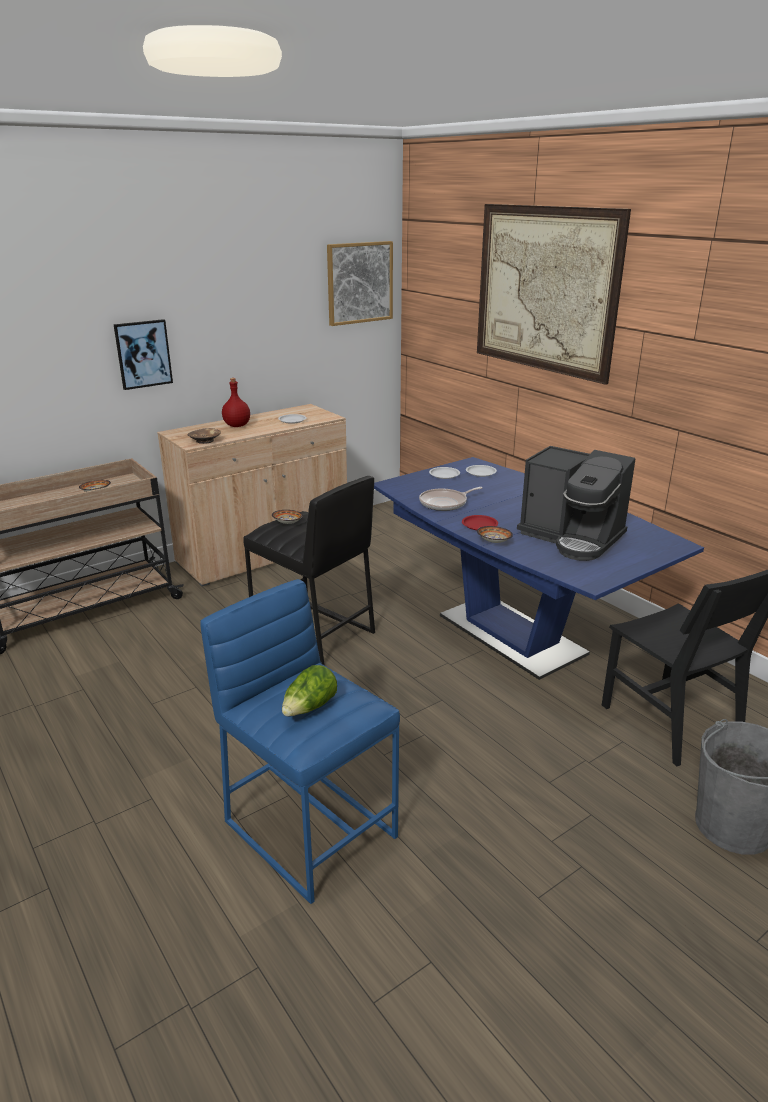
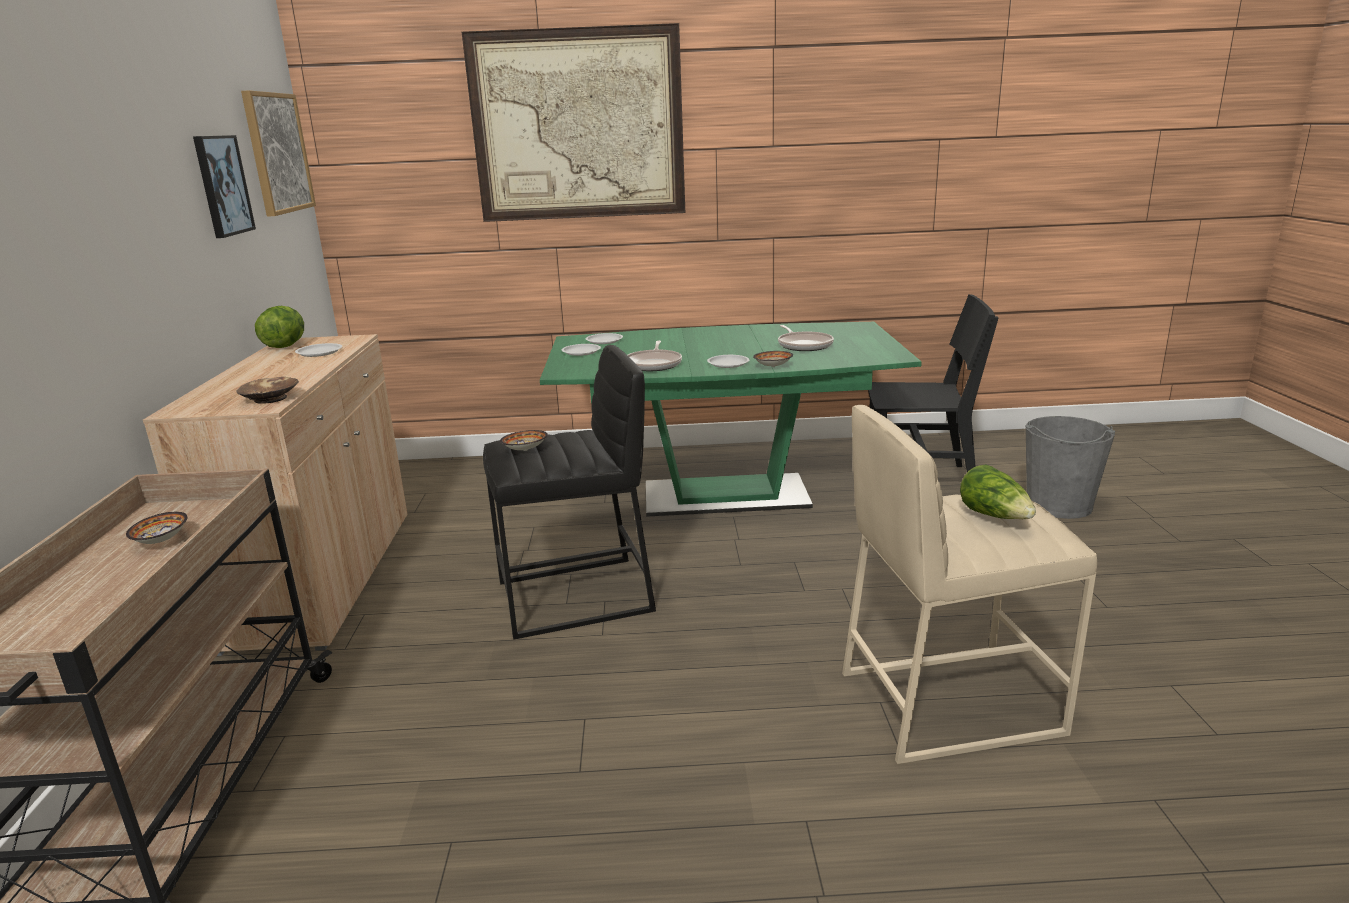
camera: 55 degrees left, 5 degrees down
(143, 354) = (91, 272): picture -> picture (222, 185)
(236, 426) = (257, 377): red bottle -> none
(297, 410) = (285, 346): none -> lettuce
(310, 827) = (946, 701): blue stool -> beige stool
(480, 525) = (728, 364): red plate -> white plate
(511, 635) = (726, 496): blue dining table -> green dining table
(572, 538) = (804, 345): coffee machine -> frying pan

